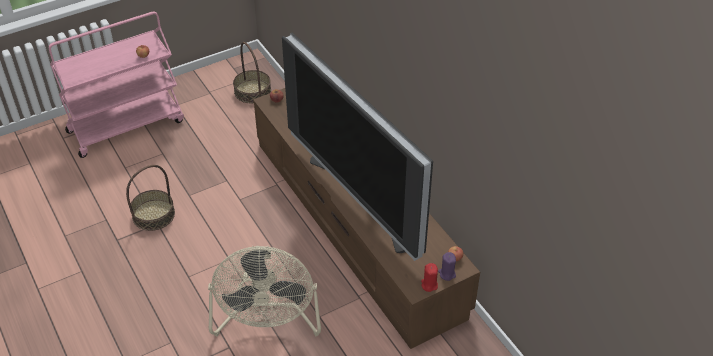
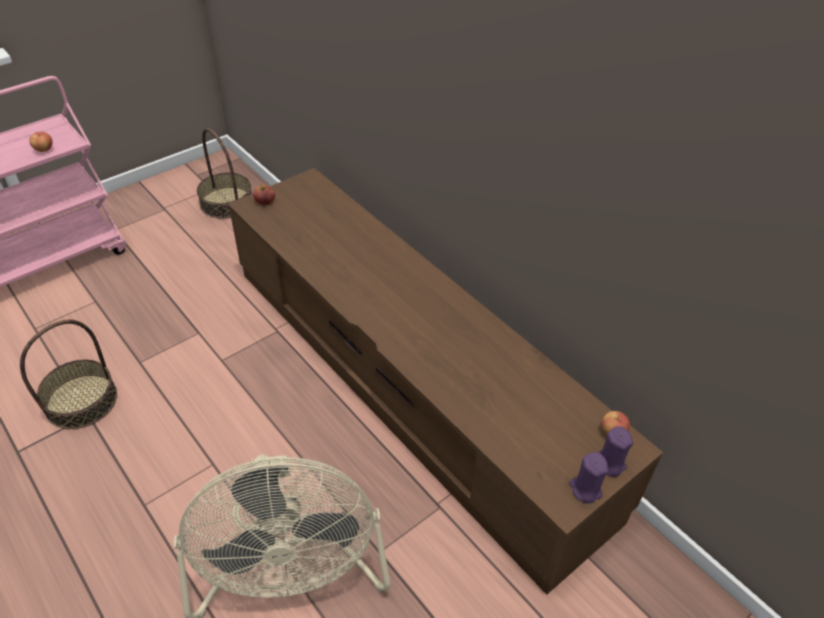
camera: 10 degrees left, 0 degrees up
(363, 199) = (431, 344): television -> none
(429, 285) = (585, 489): red candle -> purple candle

